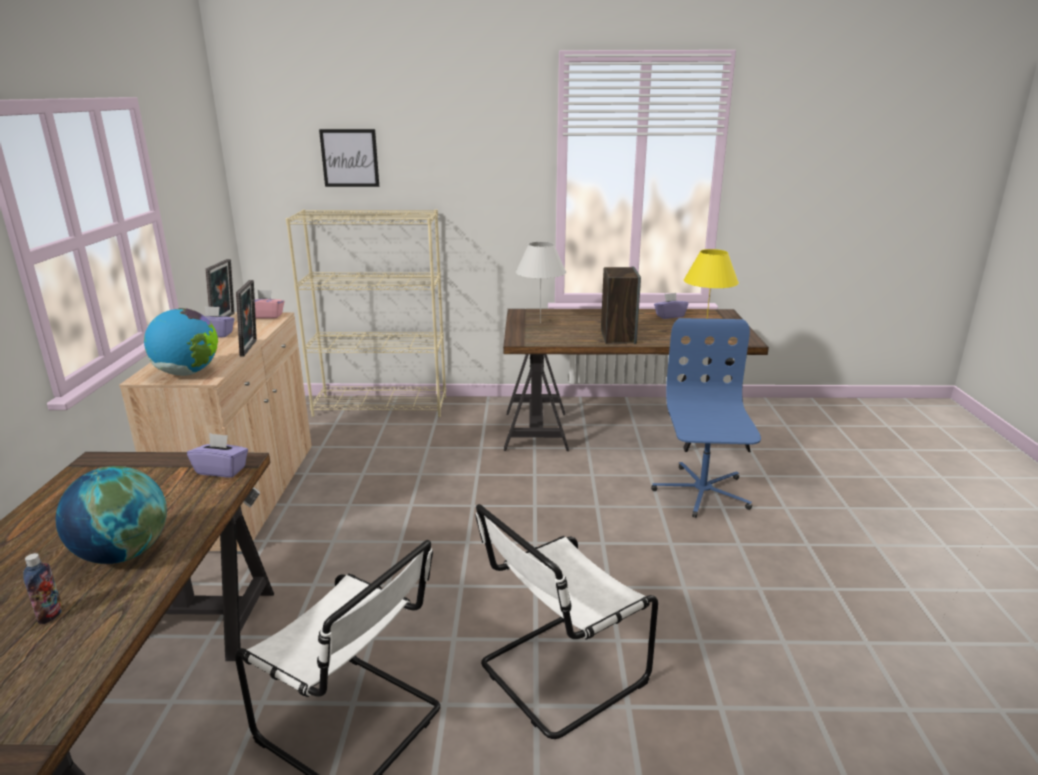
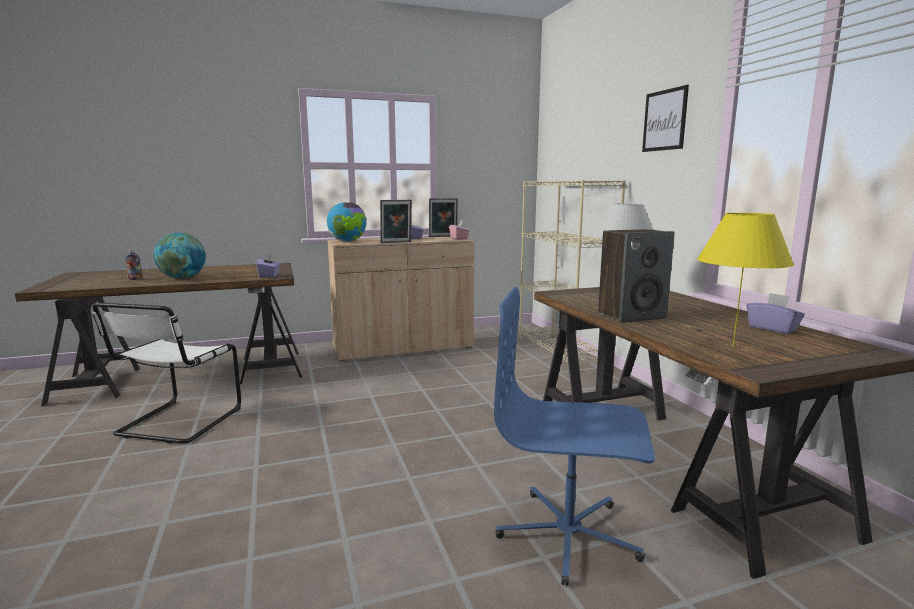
camera: 70 degrees right, 10 degrees down
(349, 158) = (586, 138): picture -> picture (664, 120)
(558, 675) = (210, 482): white chair -> none
(701, 492) = (568, 535): blue office chair -> blue office chair turned 150 degrees counterclockwise

